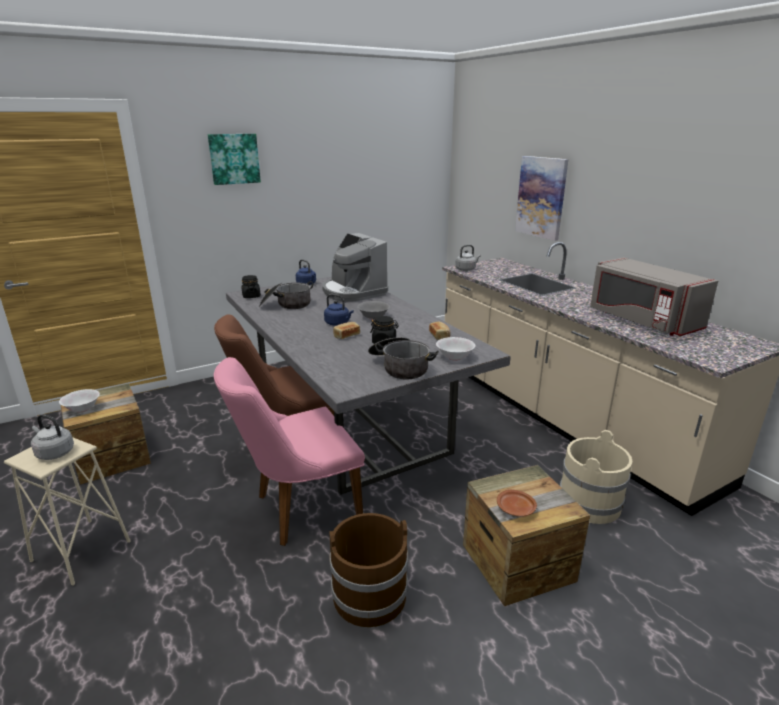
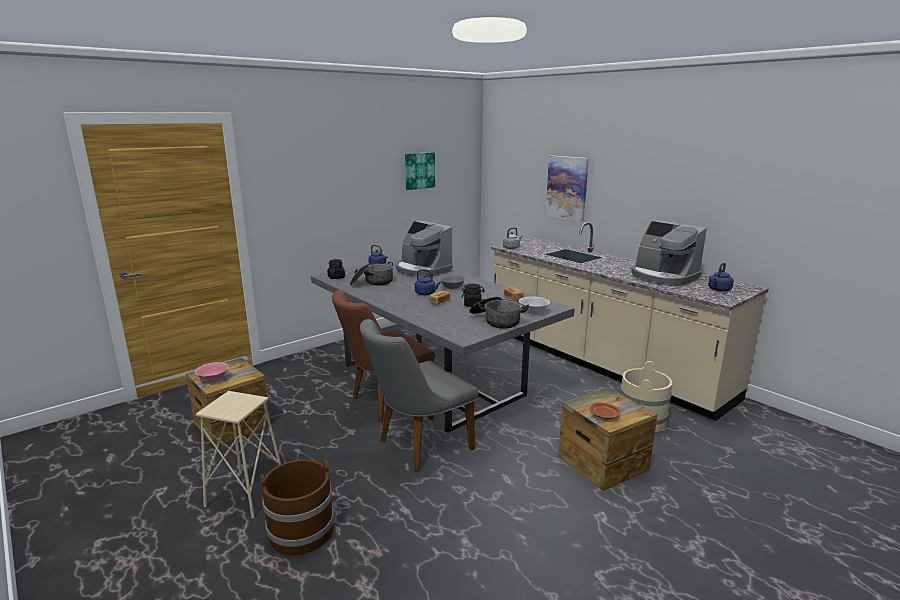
camera: 10 degrees left, 5 degrees down
(54, 453) = (236, 404): grey kettle -> none
(83, 409) = (213, 379): white bowl -> pink bowl
(234, 159) = (314, 161): picture -> picture (419, 170)
(298, 510) = (417, 446): pink chair -> grey chair
(369, 595) = (500, 496): brown bucket -> brown bucket (301, 531)
(641, 320) = (662, 277): grey microwave -> coffee machine
(714, 345) = (719, 290): none -> blue kettle

